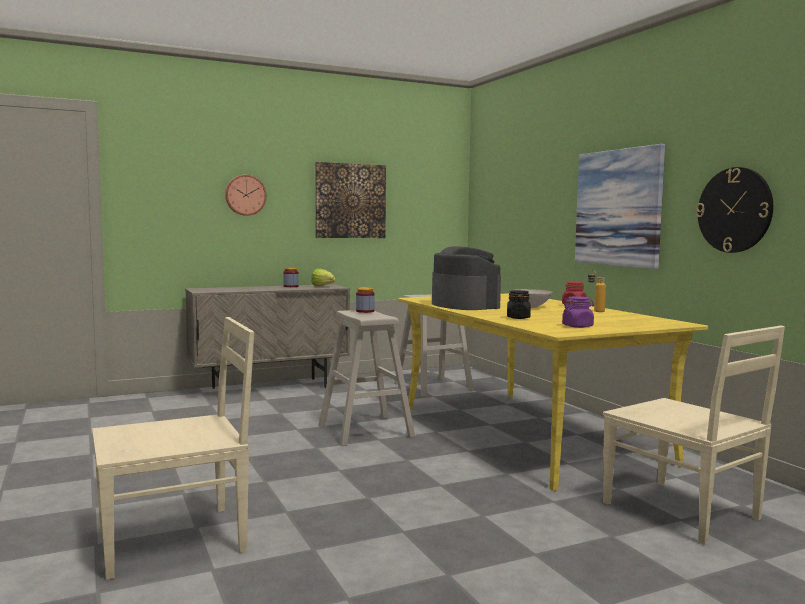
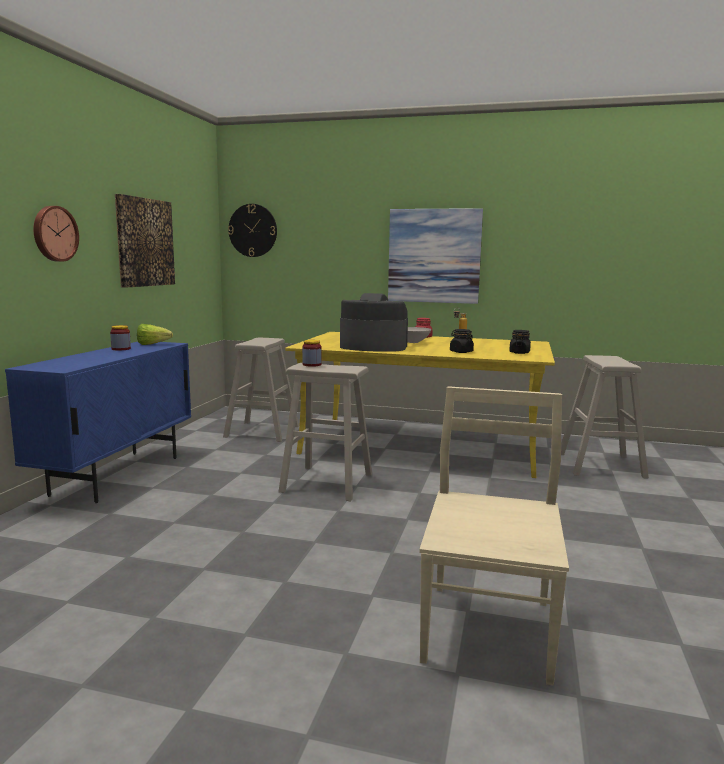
camera: 50 degrees left, 5 degrees up
(270, 388) = (118, 475): beige cabinet -> blue cabinet
(577, 326) = (519, 352): purple jar -> black jar
(683, 512) = (601, 465): beige chair -> beige stool
(734, 210) = (546, 261): wall clock -> wall clock (253, 230)

